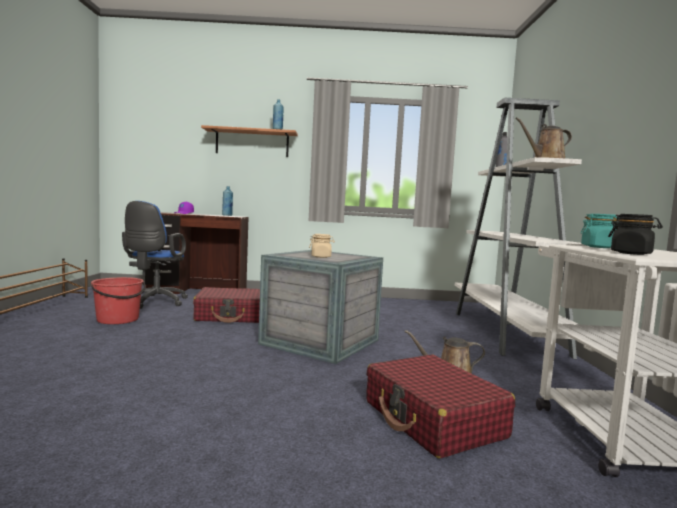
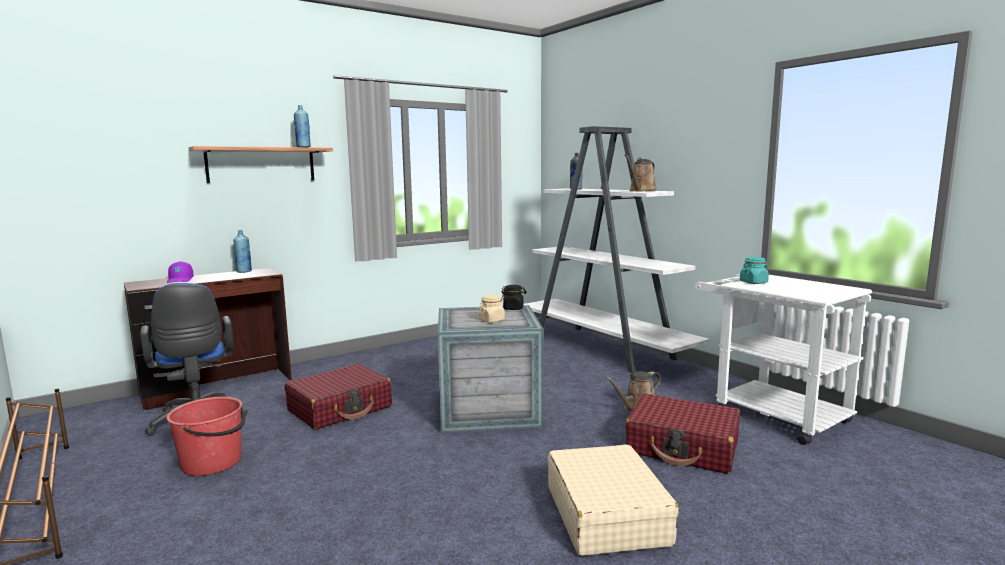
camera: 35 degrees left, 5 degrees up
(251, 434) = (606, 514): none -> beige suitcase
(631, 253) = (798, 292): black jar -> black jar (513, 308)

